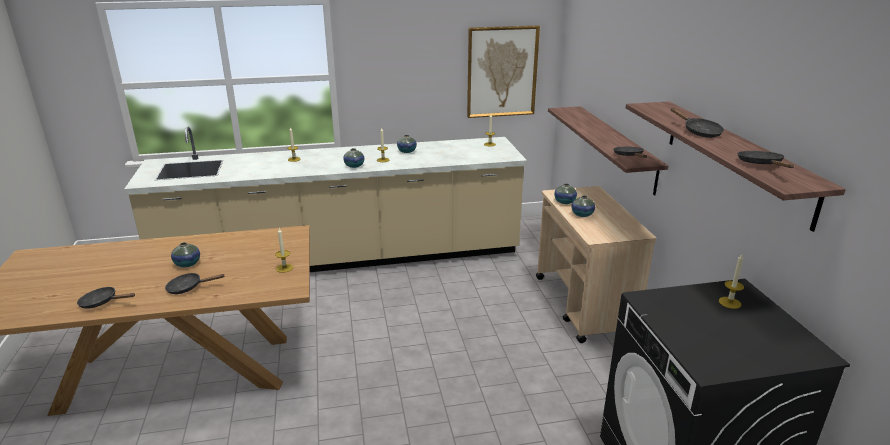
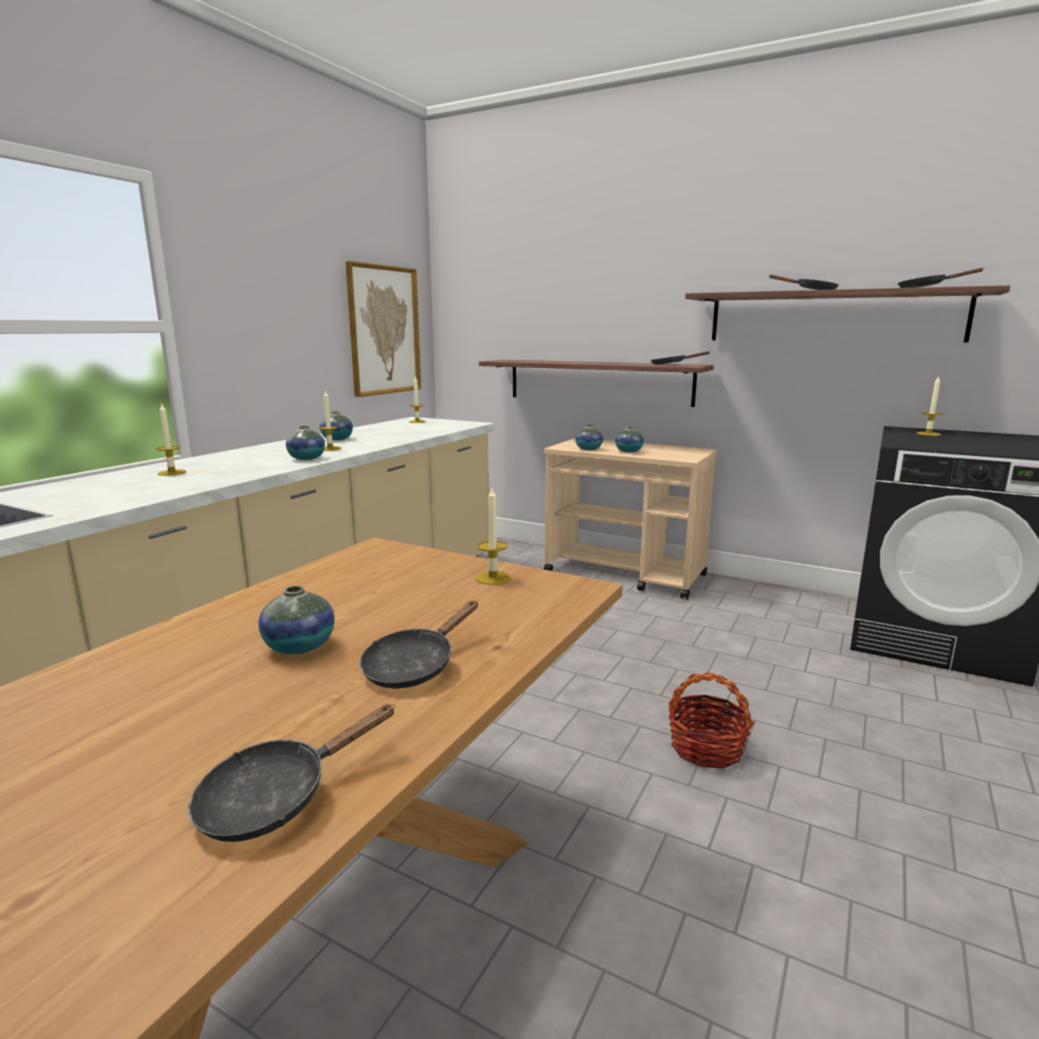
camera: 50 degrees left, 10 degrees down
(399, 413) = (706, 748): none -> basket

